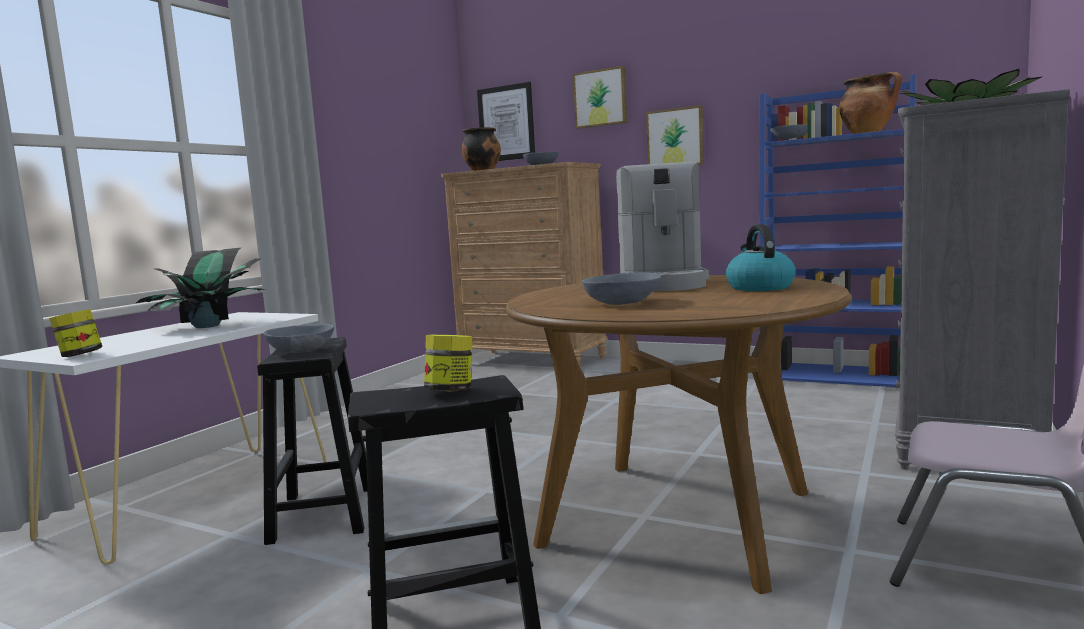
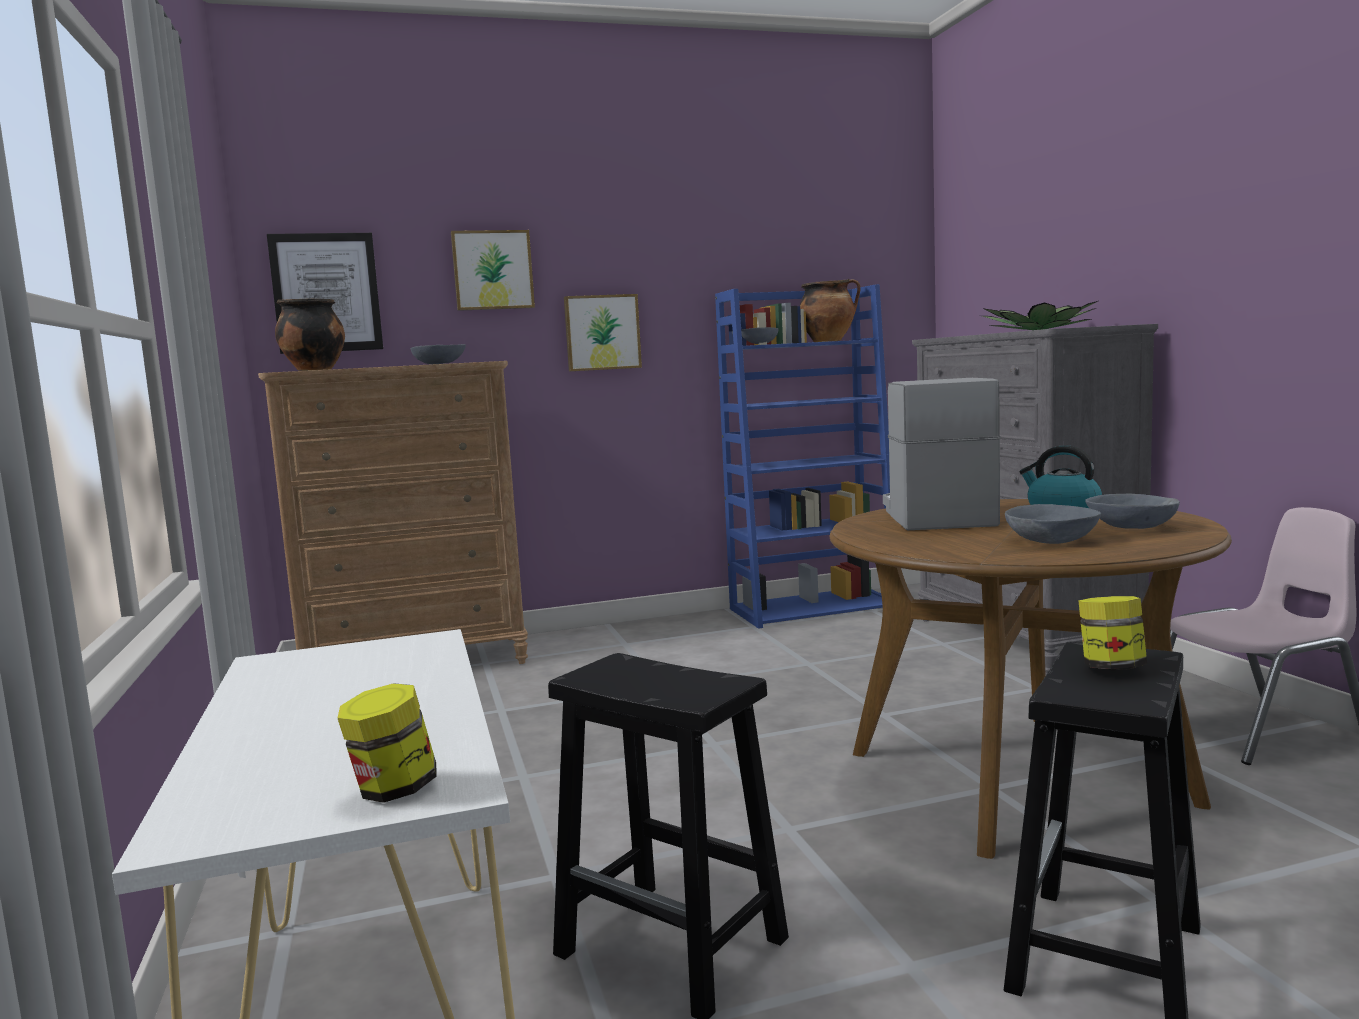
camera: 45 degrees left, 0 degrees up
(208, 326) = (349, 687): potted plant -> none
(302, 351) = (663, 682): grey bowl -> grey bowl (1130, 527)
(663, 283) = (935, 517): coffee machine -> coffee machine turned 135 degrees counterclockwise

